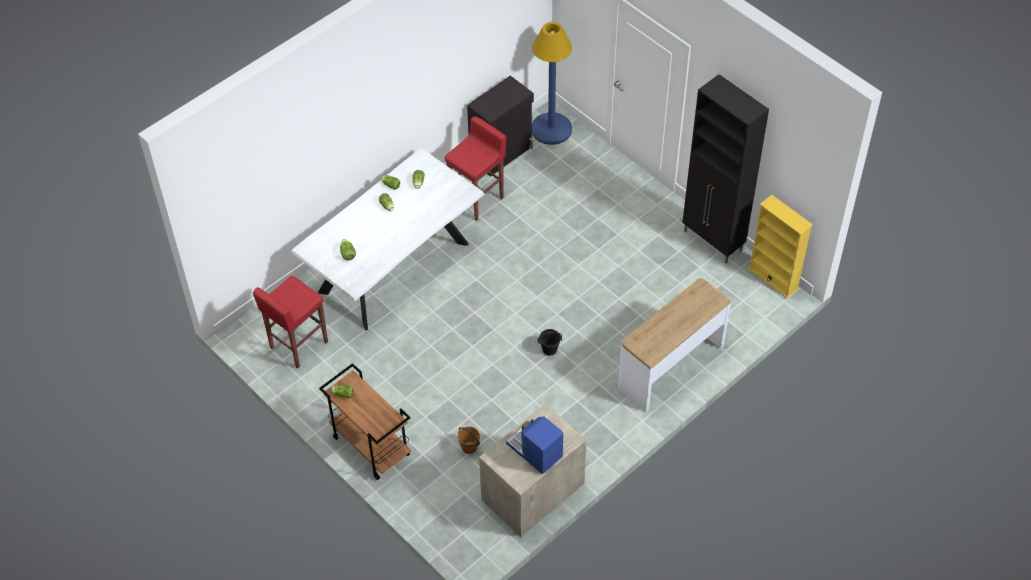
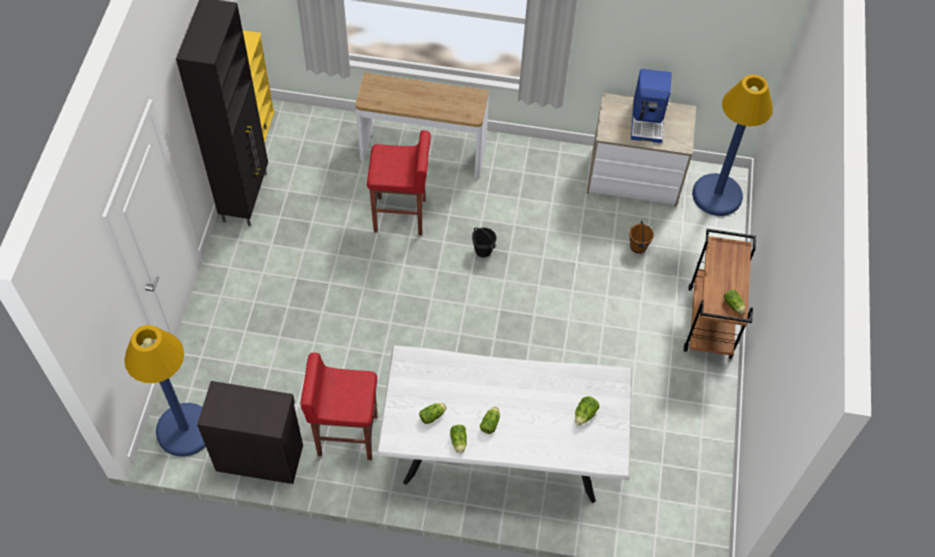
camera: 130 degrees left, 5 degrees up
(298, 345) = (669, 469): red stool -> red stool (400, 216)
(467, 537) = (717, 195): none -> blue floor lamp

